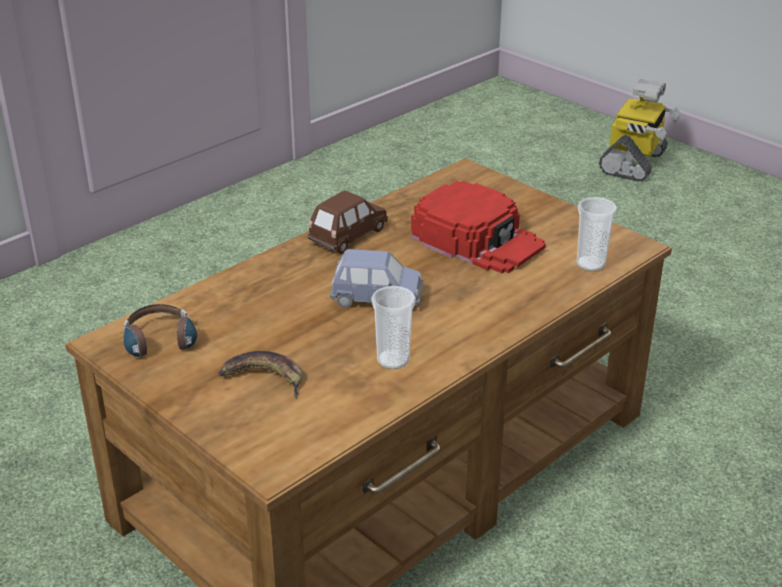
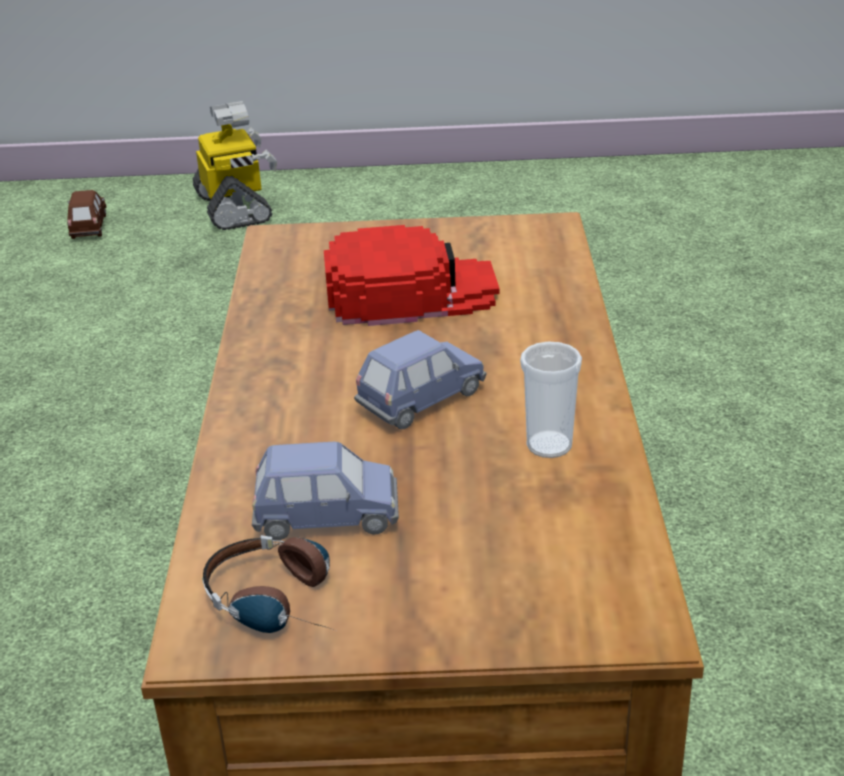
camera: 45 degrees left, 0 degrees up
(238, 325) = (327, 517): none -> blue toy car
(263, 378) = (461, 550): banana -> none
(348, 236) = (272, 359): brown toy car -> brown toy car (89, 227)
(590, 264) = (547, 259): cup -> none

